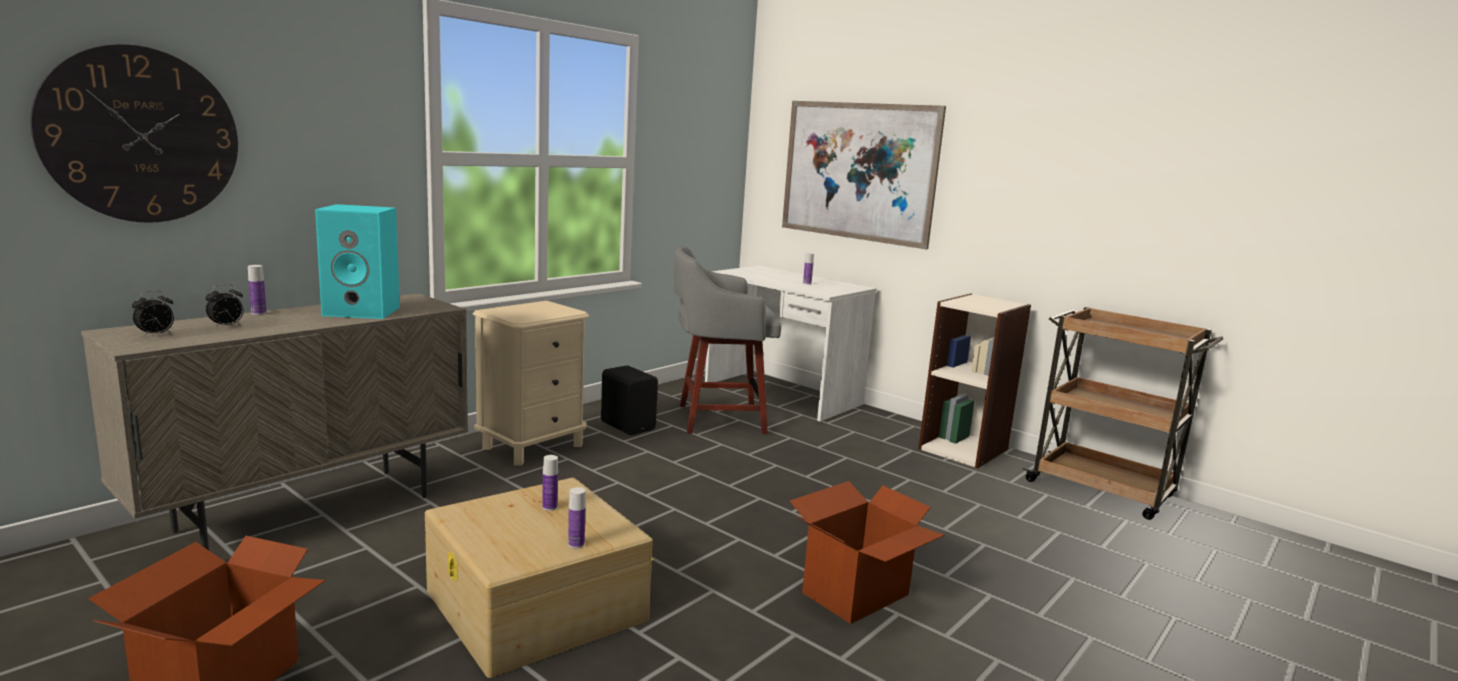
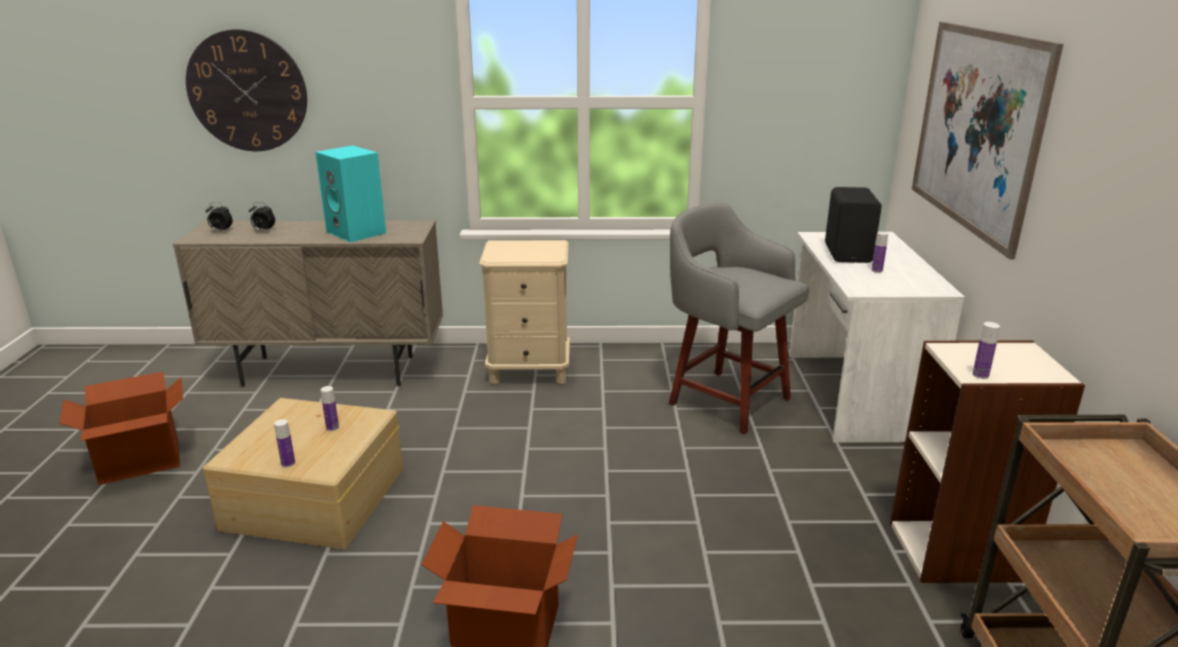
camera: 50 degrees right, 10 degrees up
(258, 313) = (304, 222): bottle -> bottle (980, 375)
(628, 425) = (634, 377): black speaker -> black speaker (849, 254)

